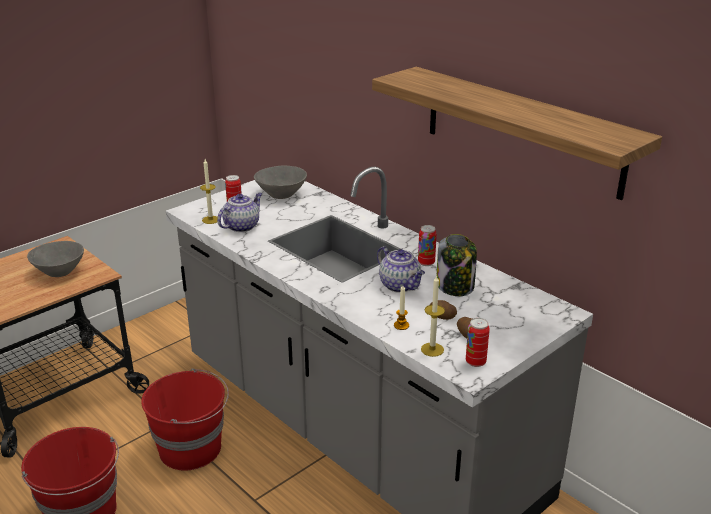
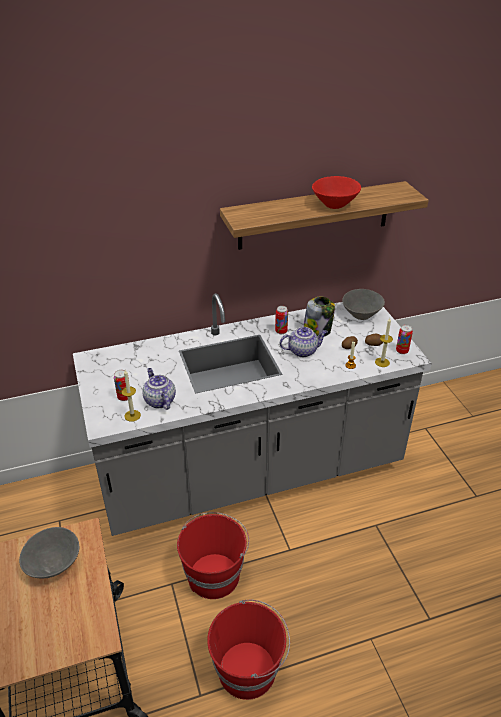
camera: 65 degrees left, 10 degrees up
(281, 194) = (120, 366): grey bowl -> grey bowl (361, 315)
(506, 108) = (334, 204): none -> red bowl

